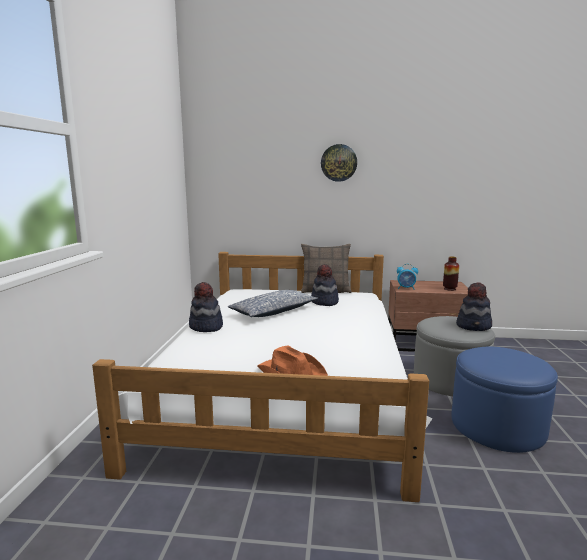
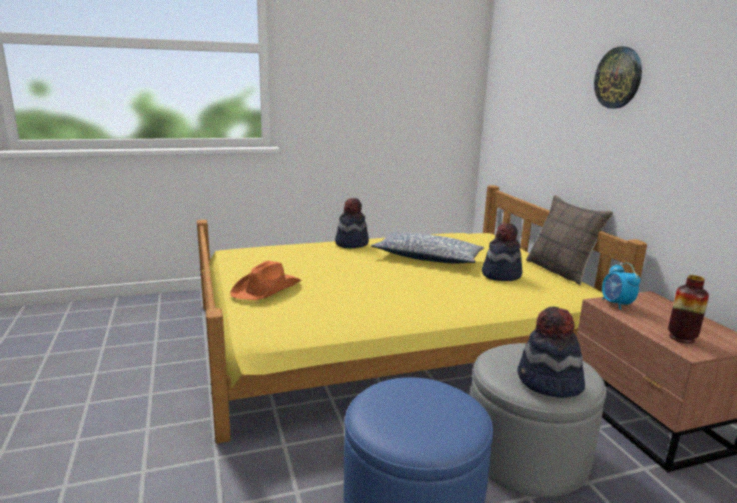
camera: 65 degrees right, 5 degrees up
(286, 384) = (390, 336): white bed -> yellow bed

